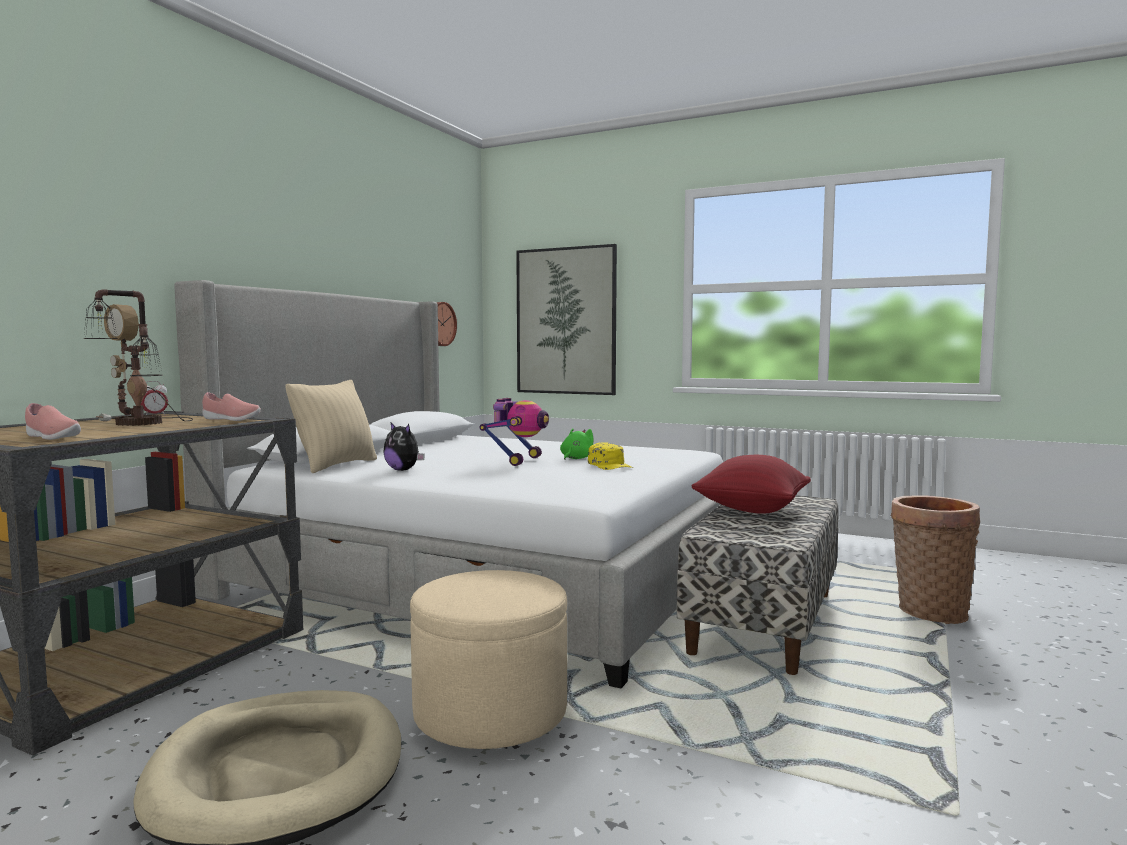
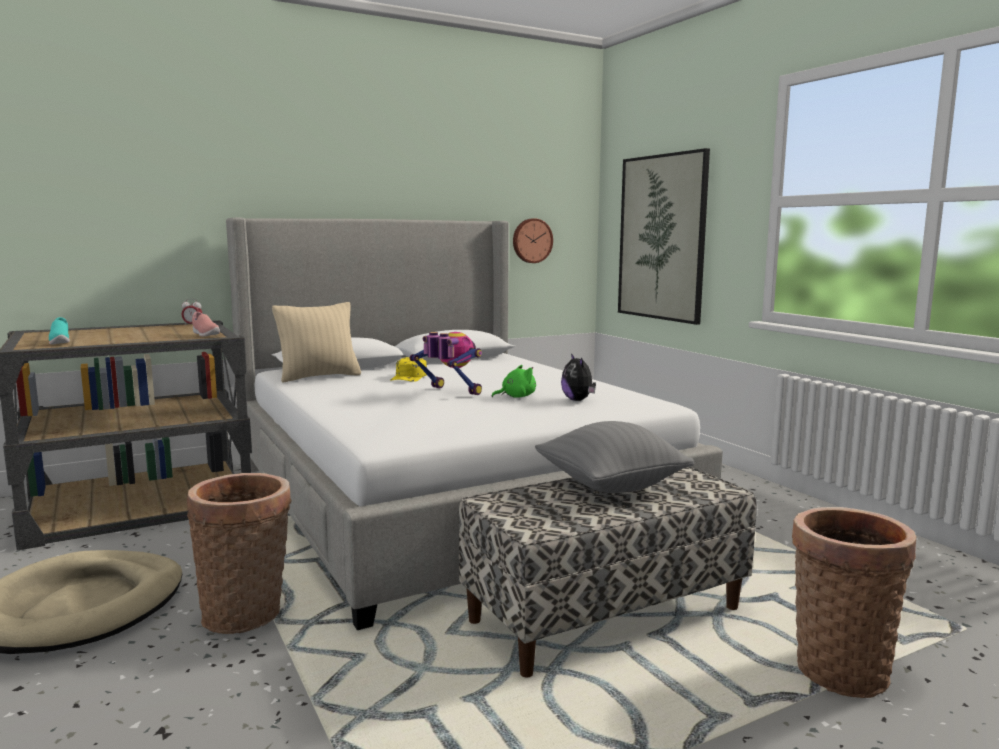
camera: 35 degrees right, 5 degrees up
(51, 437) = (60, 342): pink shoe -> turquoise shoe
(138, 424) = (148, 333): table lamp -> none
(403, 470) = (345, 389): plush toy -> plush toy (578, 400)
(490, 712) = (247, 613): beige ottoman -> basket
(518, 461) = (450, 392): toy robot -> toy robot turned 105 degrees counterclockwise
(610, 465) = (514, 410): yellow cap -> yellow cap (409, 377)
(752, 510) = (611, 486): red pillow -> grey pillow

